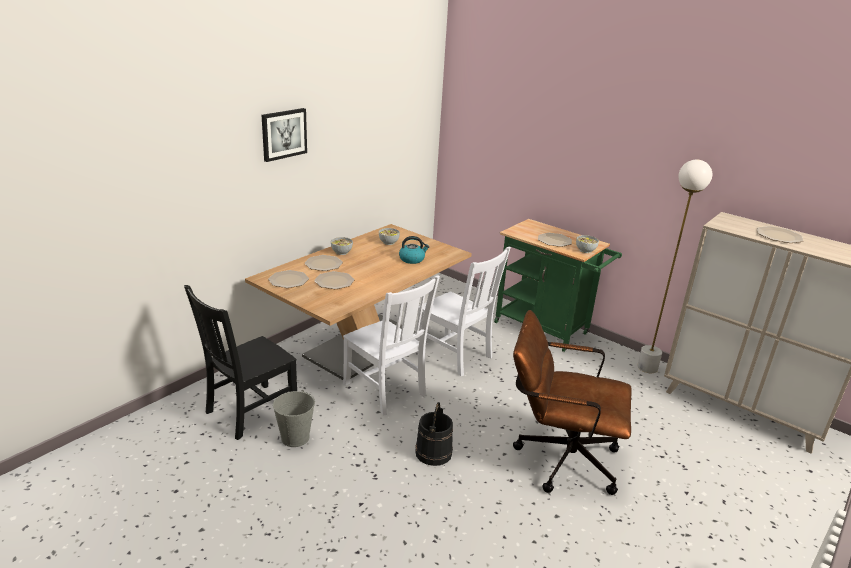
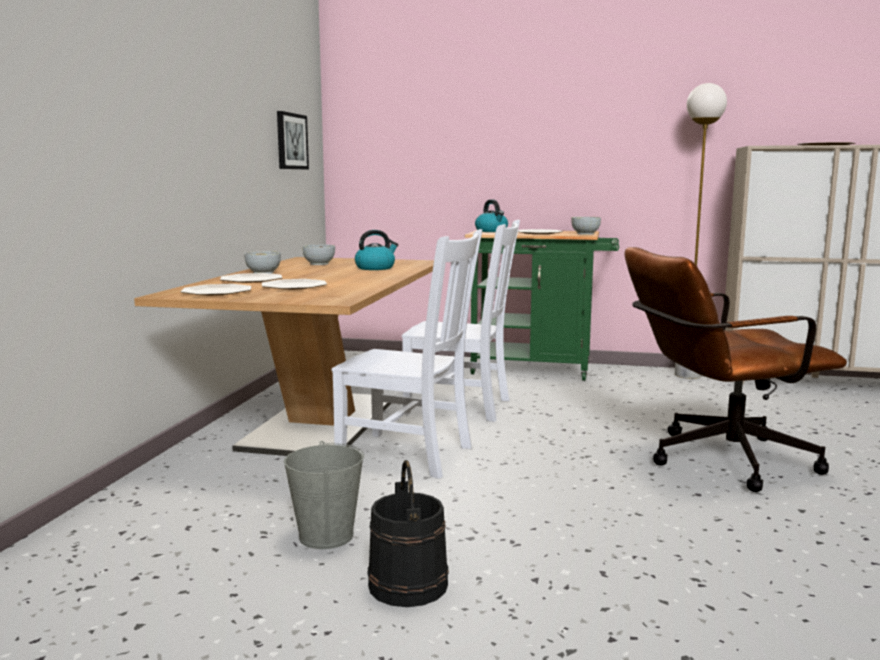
camera: 25 degrees left, 15 degrees down
(249, 411) = (204, 528): black chair -> none
(283, 134) = (165, 61): picture -> picture (291, 141)
(433, 452) = (561, 496): black bucket -> black bucket (407, 584)
(528, 228) = (492, 231): none -> kettle

